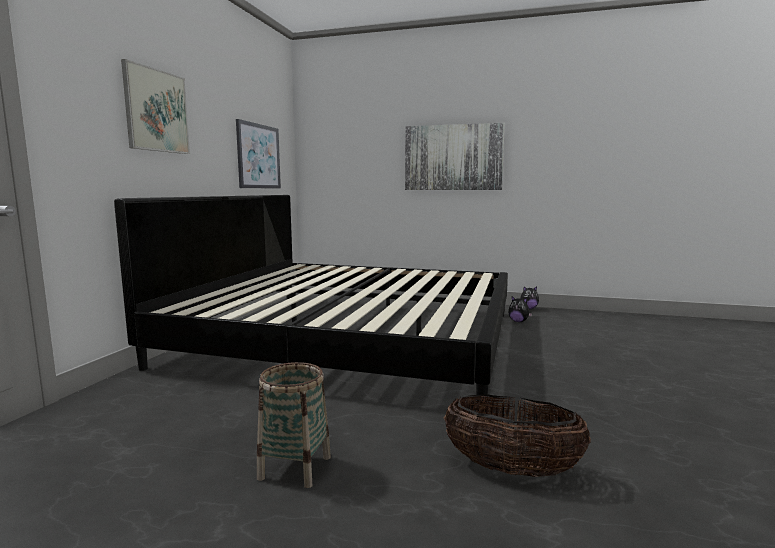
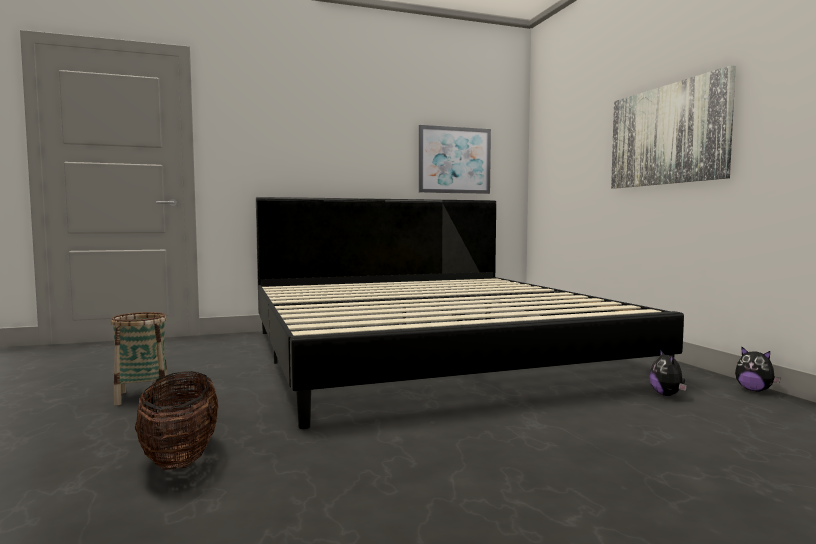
camera: 55 degrees right, 5 degrees down
(156, 111) = (313, 127): picture -> none

